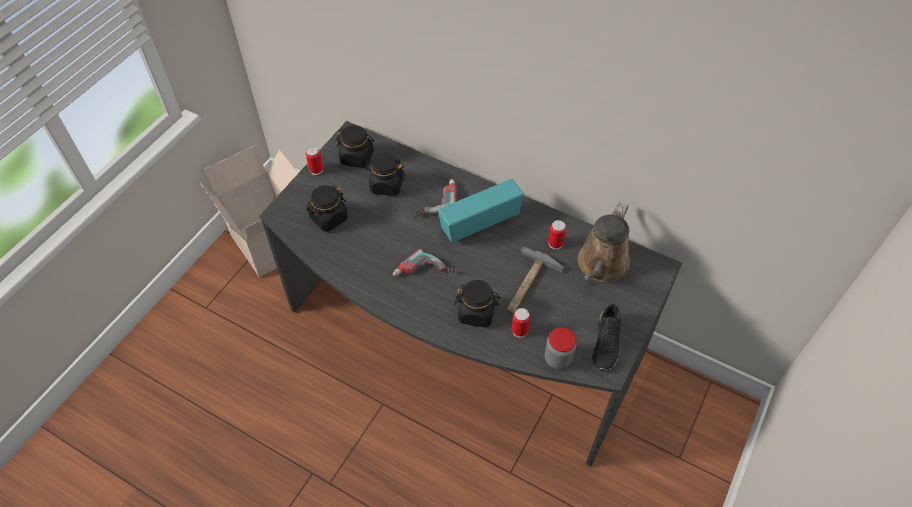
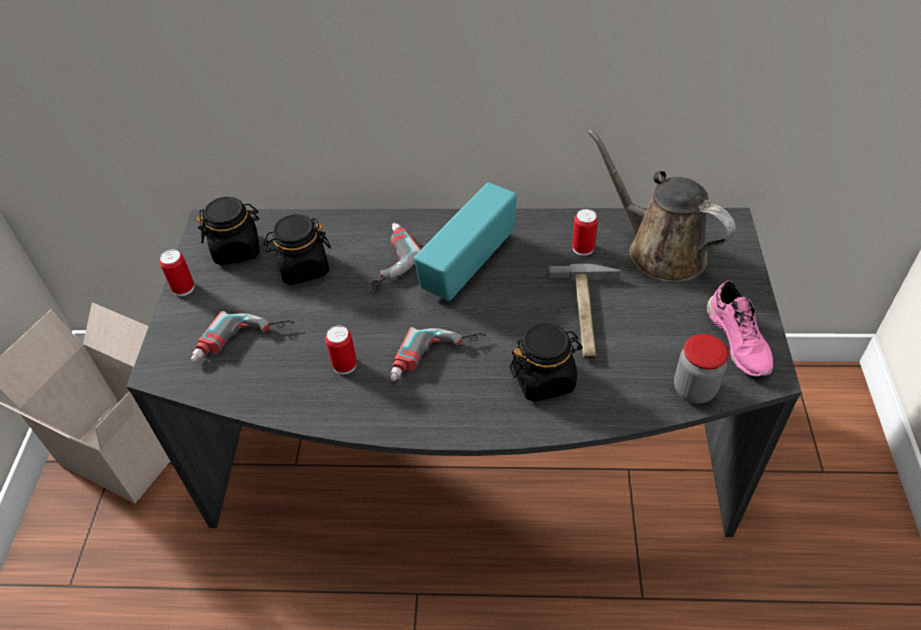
camera: 25 degrees left, 5 degrees down
(329, 218) = (243, 345): black jar -> power drill
(519, 330) = (618, 376): can -> can (344, 365)
(601, 266) = (659, 250): brown watering can -> brown watering can turned 135 degrees clockwise
(607, 343) = (739, 340): black shoe -> pink shoe

